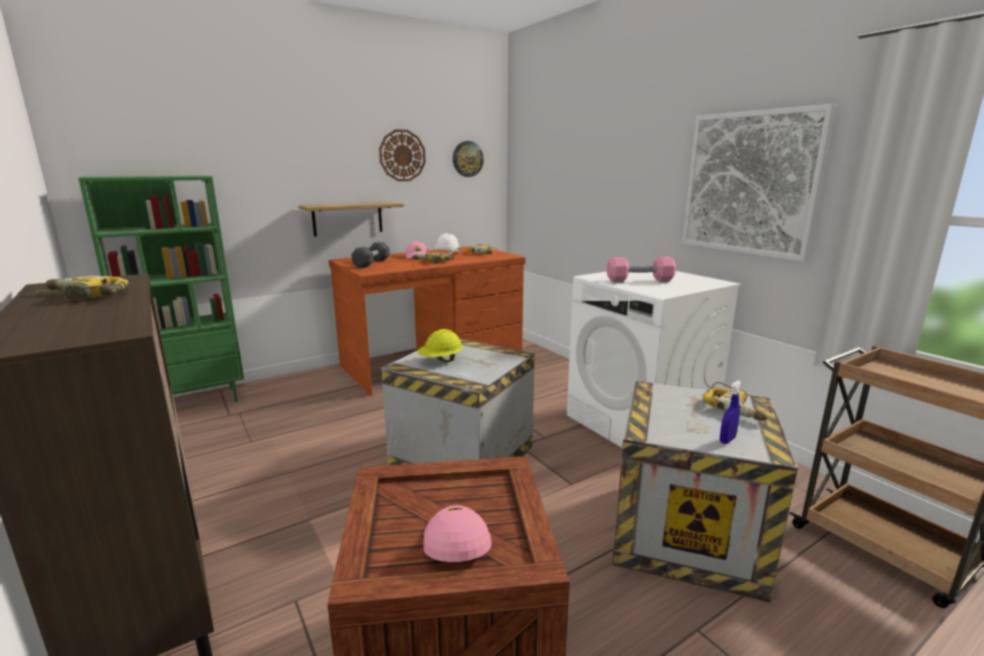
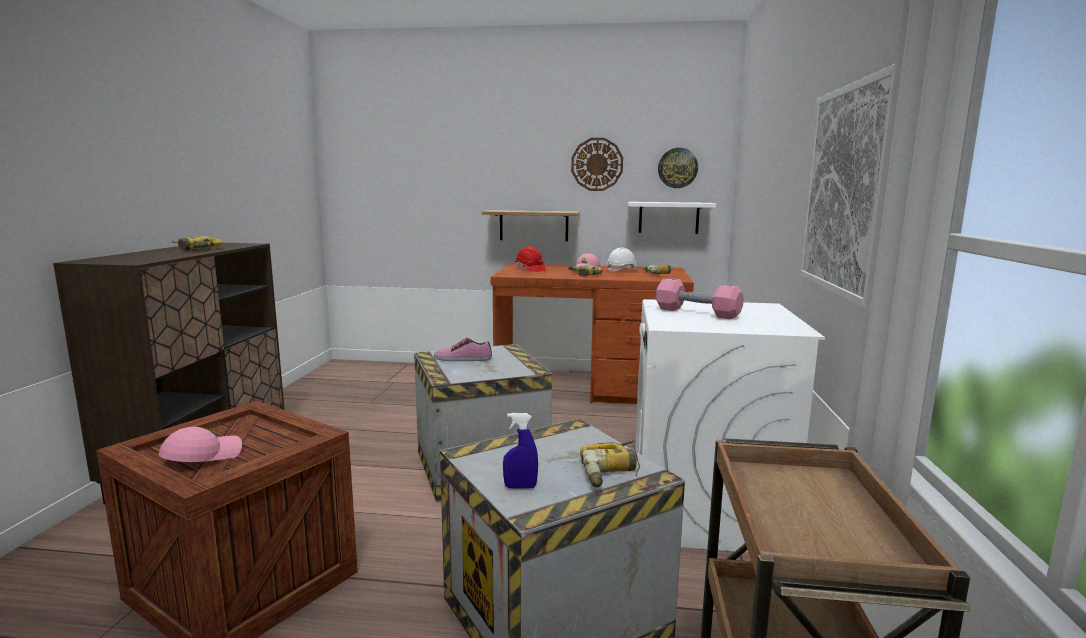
camera: 40 degrees right, 5 degrees down
(193, 403) = (379, 368): green bookcase -> none
(371, 263) = (530, 269): black dumbbell -> red hard hat
(441, 361) = (463, 359): yellow hard hat -> shoe
(463, 203) = (668, 217): none -> white shelf

